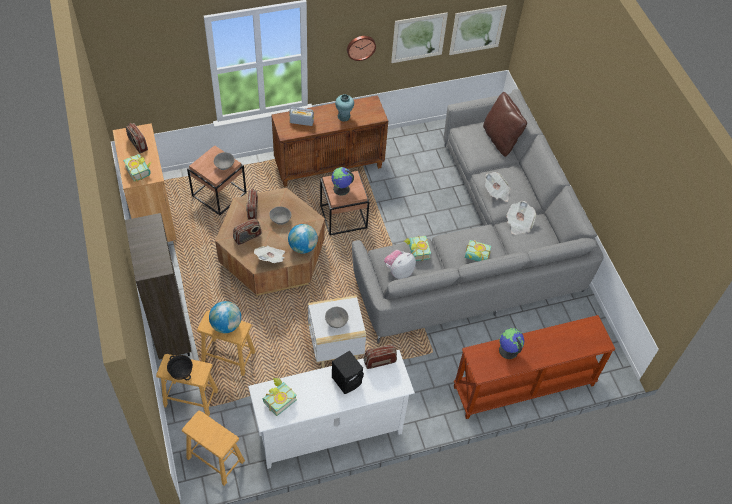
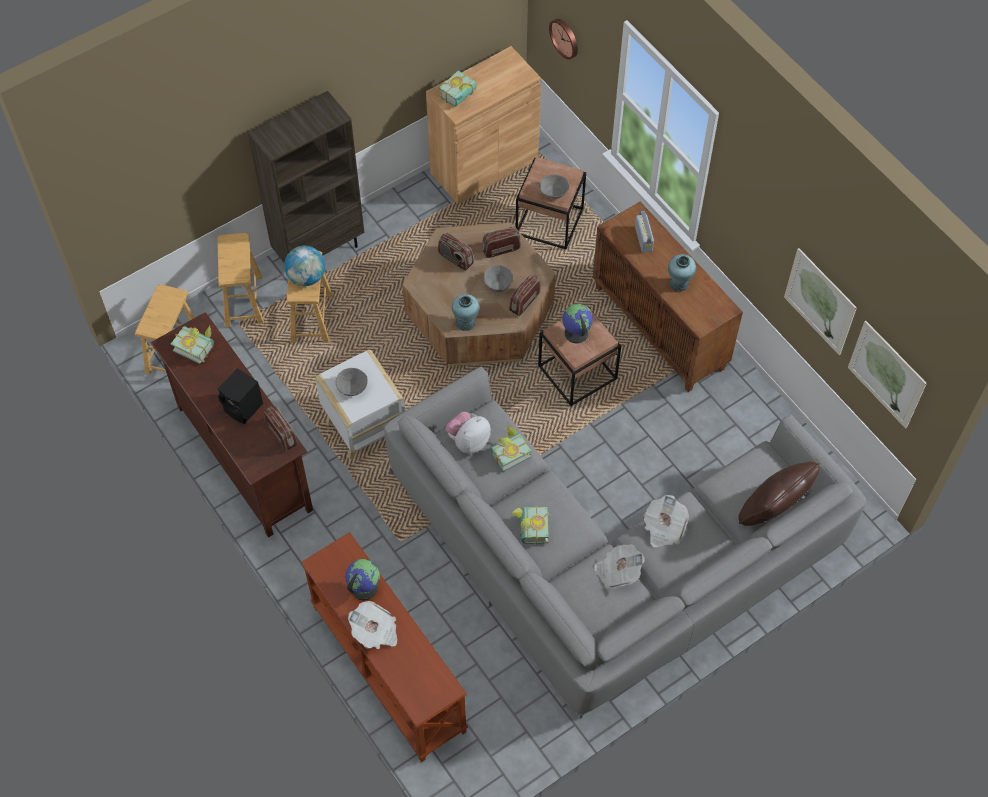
camera: 75 degrees right, 5 degrees up
(137, 144) = (500, 78): radio -> radio (524, 302)
(181, 373) = (227, 257): black bowl -> none
(271, 259) = (432, 295): newspaper -> newspaper (375, 632)
(303, 247) = (465, 323): globe -> turquoise vase
(330, 433) = (243, 458): white tv stand -> brown tv stand
(360, 47) = (758, 237): wall clock -> wall clock (565, 38)
(399, 271) = (468, 441): plush toy -> plush toy turned 75 degrees counterclockwise

